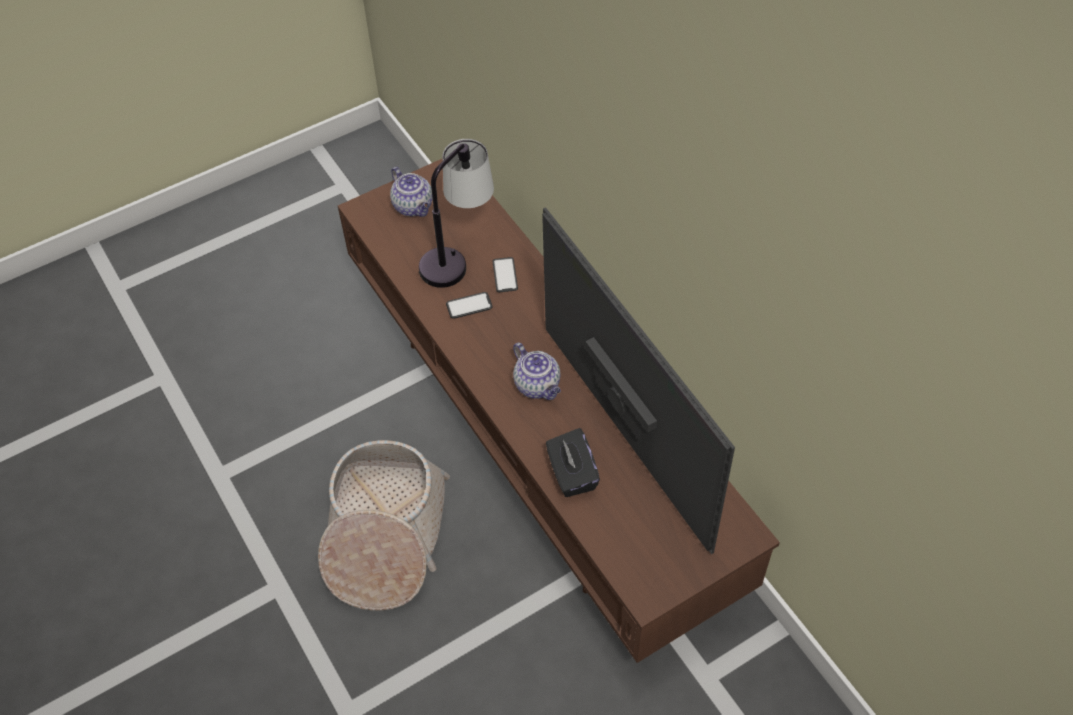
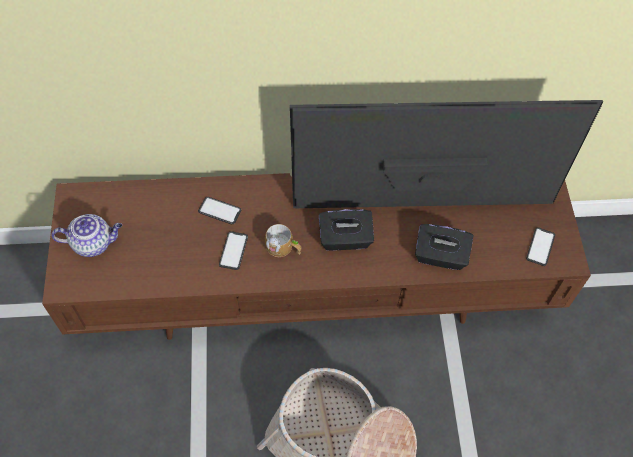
camera: 65 degrees left, 5 degrees up
(457, 255) = (173, 234): table lamp -> none
(496, 341) = (283, 248): none -> mug
(538, 385) = (345, 239): teapot -> black tissue box
(645, 563) = (540, 247): none -> phone

